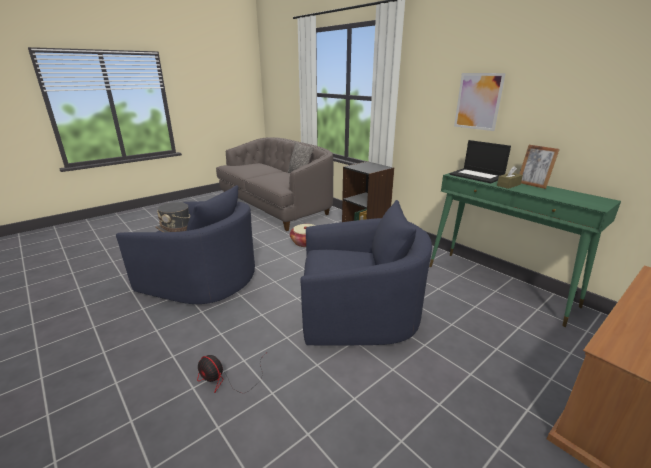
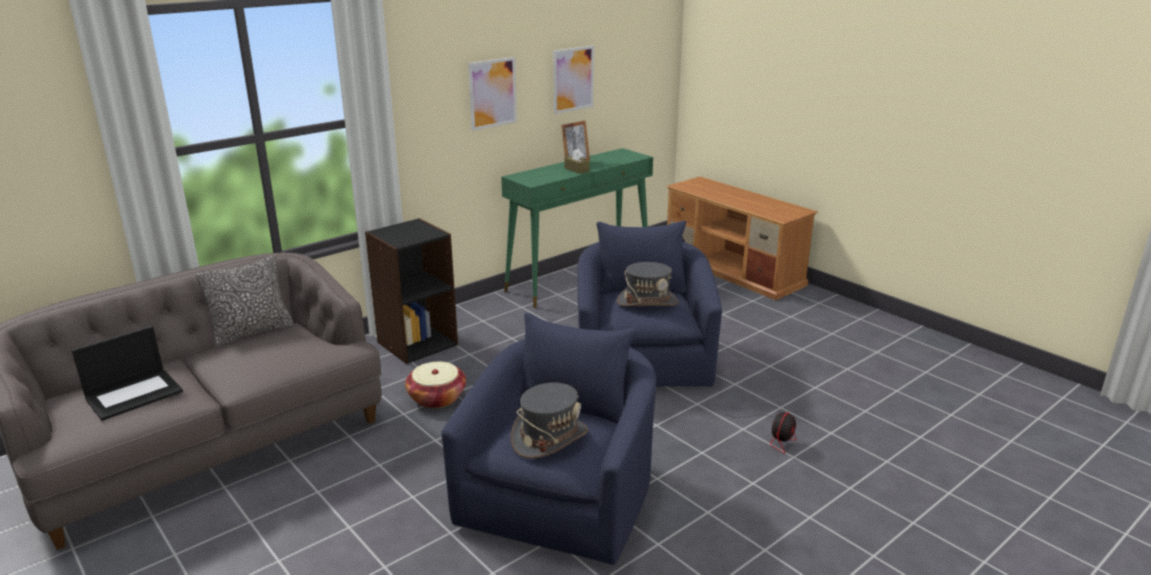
camera: 90 degrees left, 0 degrees up
(345, 261) = (647, 302): none -> grey hat
(477, 176) = (539, 175): laptop -> laptop (135, 394)
(573, 106) = (573, 79): none -> picture

